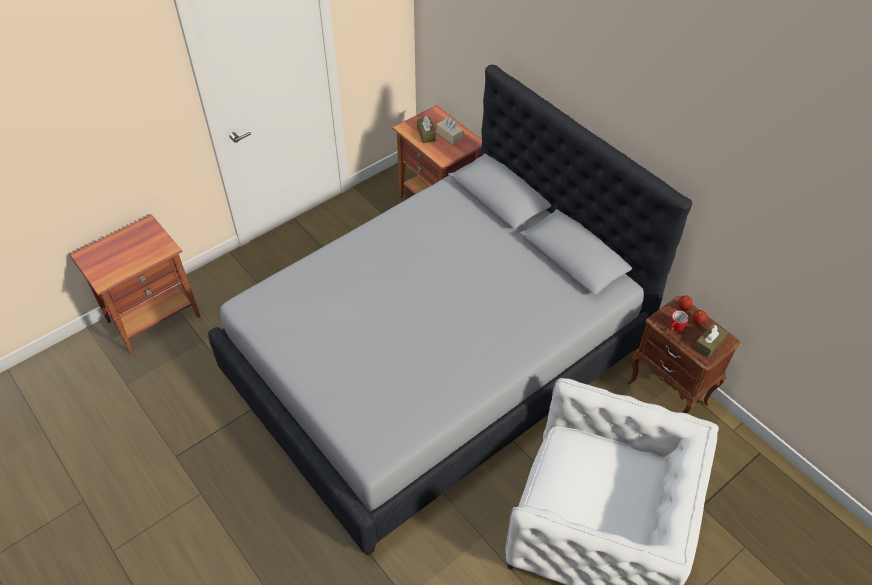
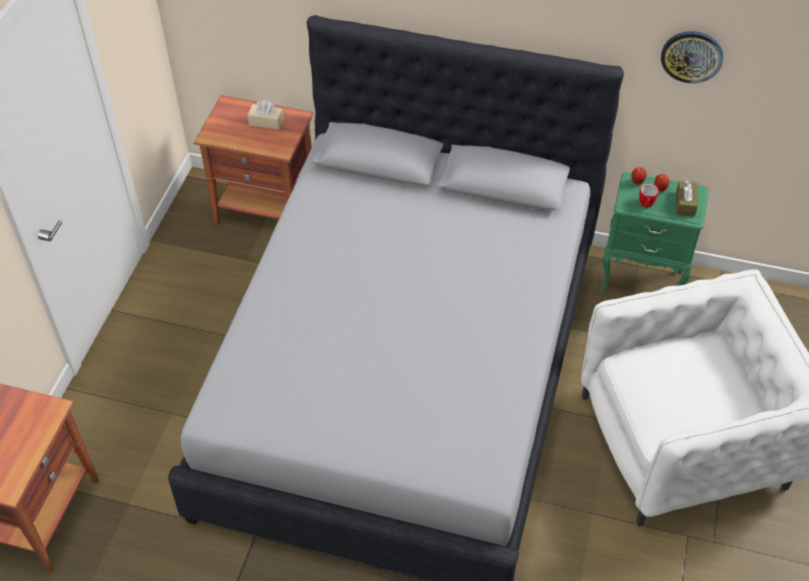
camera: 35 degrees left, 0 degrees up
(426, 134) = (239, 132): brown tissue box -> none
(668, 394) = (642, 281): brown nightstand -> green nightstand
(752, 217) = (691, 56): none -> wall clock

